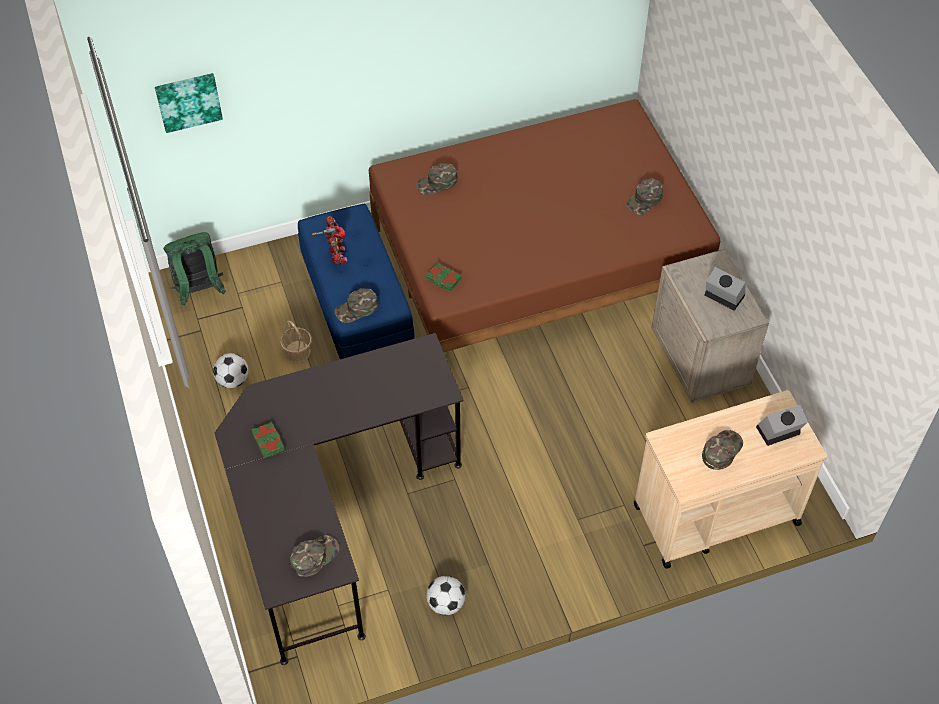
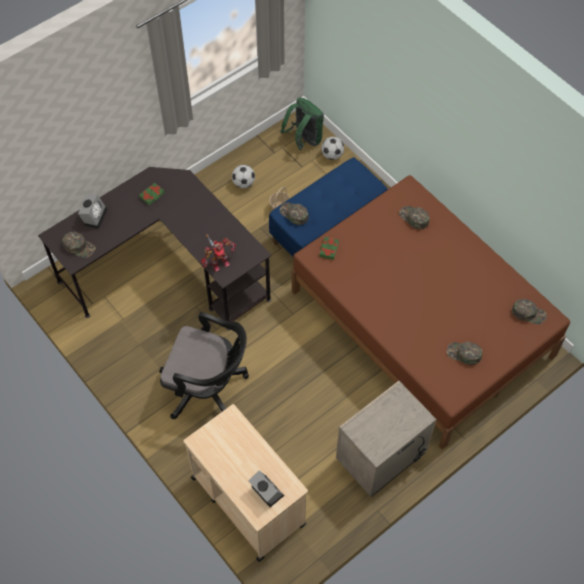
camera: 70 degrees right, 5 degrees up
(188, 101) = (346, 34): picture -> none
(336, 256) = (333, 187): toy robot -> toy robot (219, 263)
(446, 604) = (123, 354): football -> football (332, 155)
(540, 513) = (208, 388): none -> black office chair
(721, 450) = (236, 456): green cap -> green cap (528, 313)
(722, 296) = (387, 428): alarm clock -> alarm clock (94, 216)

